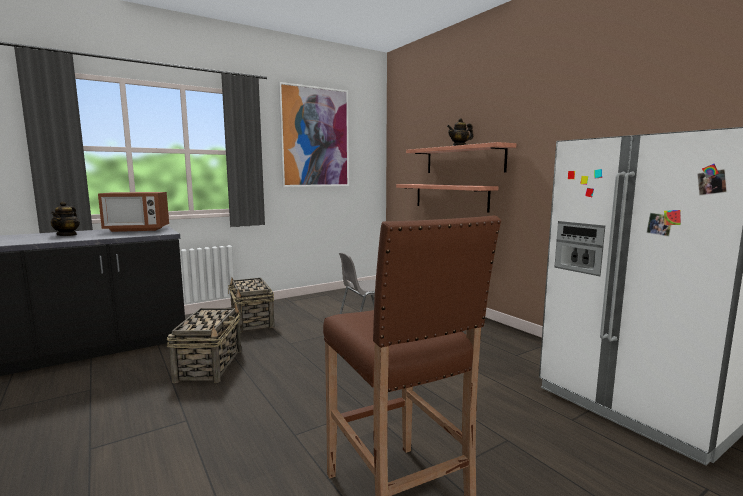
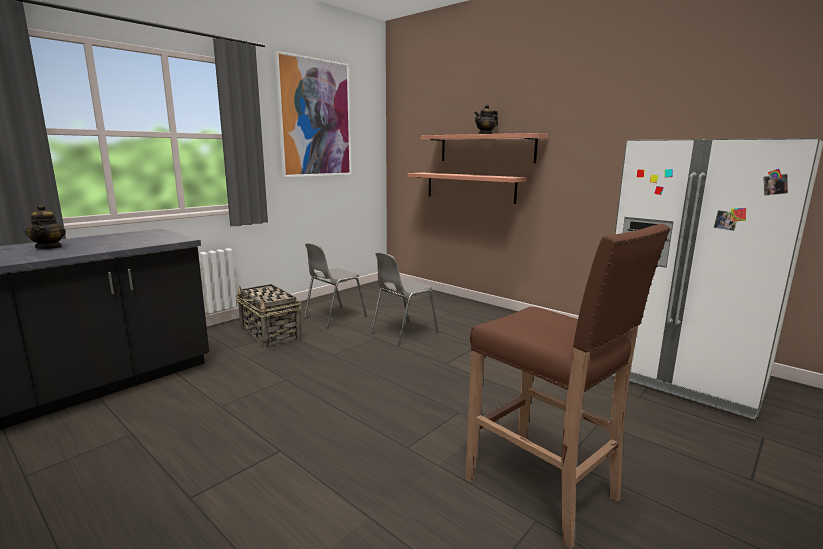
camera: 15 degrees left, 5 degrees up
(137, 229) = (133, 236): microwave -> none
(210, 365) = (259, 388): basket -> none
(314, 311) = (334, 317): none -> grey chair

